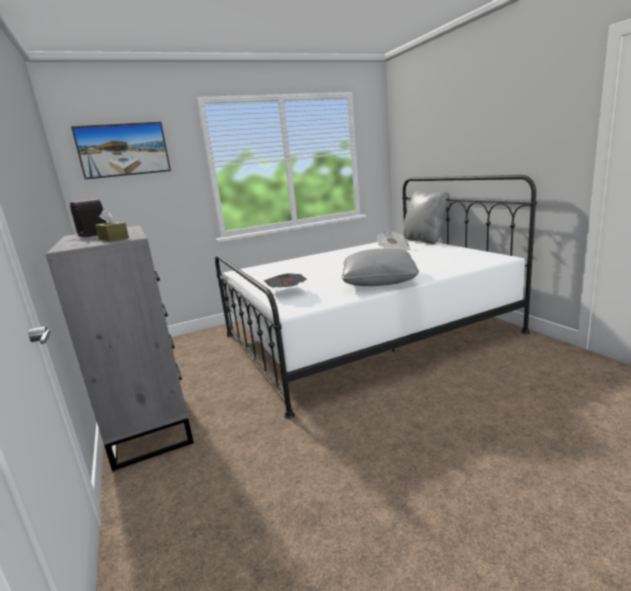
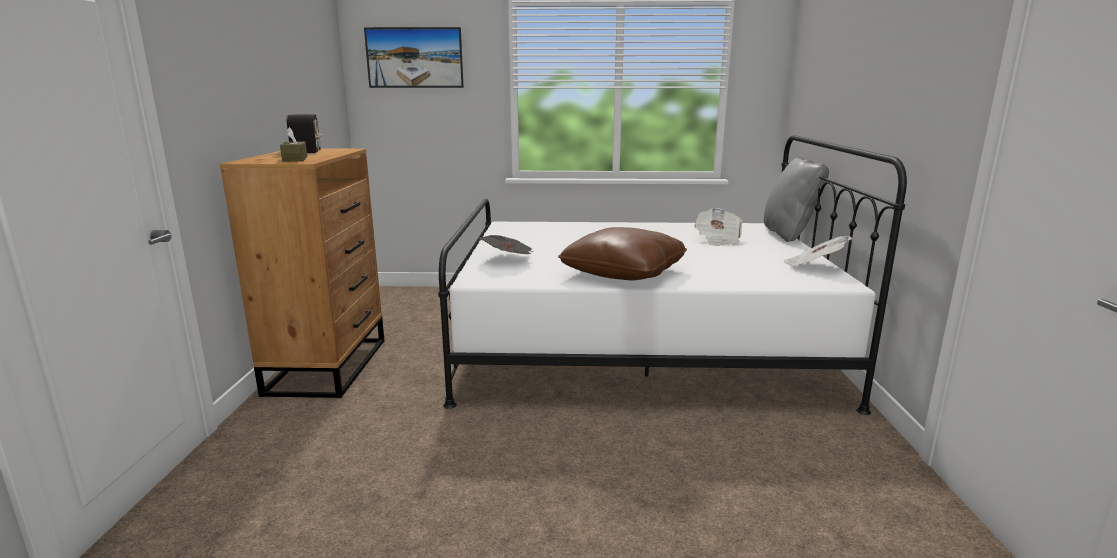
camera: 25 degrees right, 0 degrees up
(150, 422) = (328, 365): grey dresser -> brown dresser
(379, 281) = (623, 273): grey pillow -> brown pillow
(471, 253) = (813, 266): none -> newspaper

